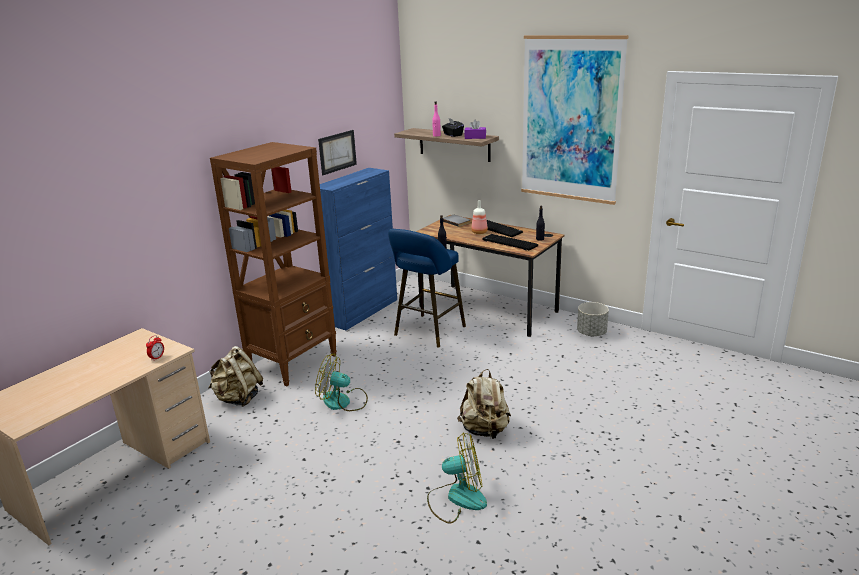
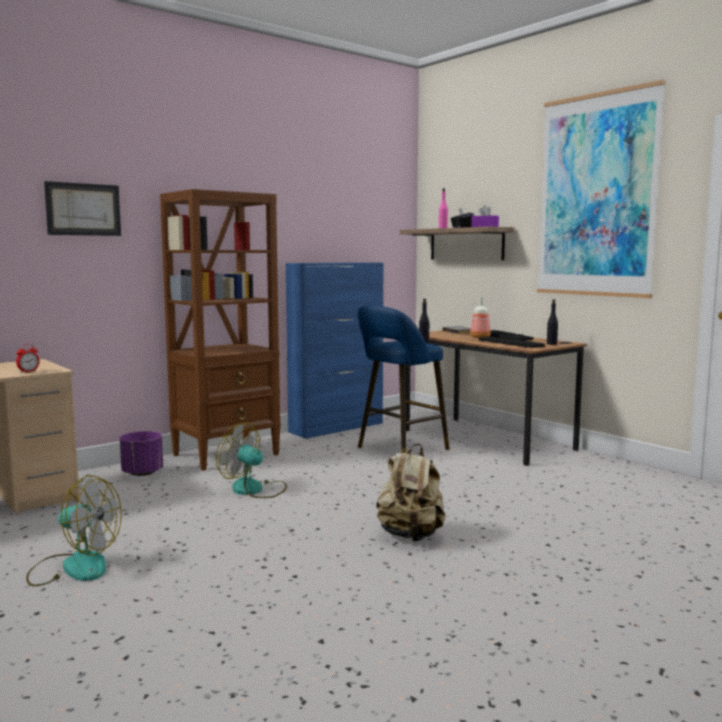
camera: 15 degrees right, 15 degrees down
(238, 399) = (142, 473): beige backpack -> purple planter
(337, 152) = (325, 234): picture -> picture (83, 209)
(457, 498) = (325, 592): fan -> fan (74, 567)
(591, 333) = (614, 471): grey planter -> none

